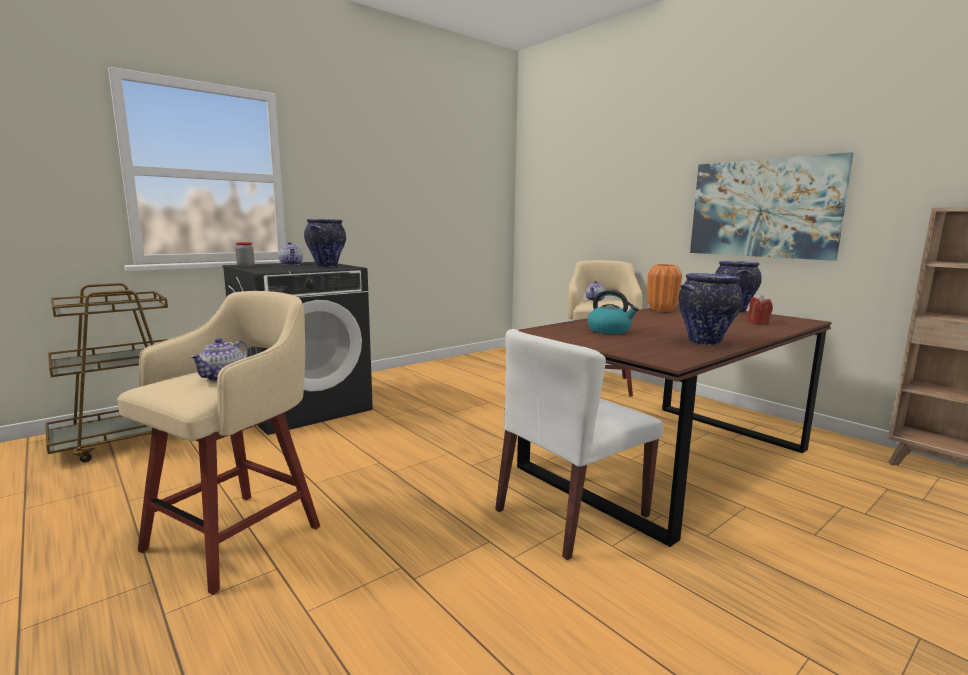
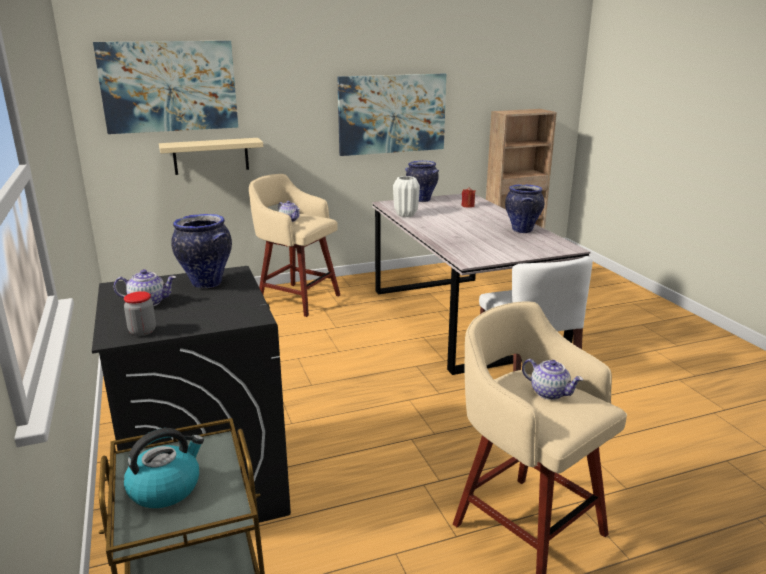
camera: 70 degrees left, 10 degrees up
(565, 180) = (169, 86): none -> picture
(584, 240) = (211, 156): none -> beige shelf
(609, 330) = (477, 243): kettle -> kettle (166, 488)
(662, 310) = (405, 214): orange vase -> white vase
(667, 457) = (462, 318): brown dining table -> grey dining table

